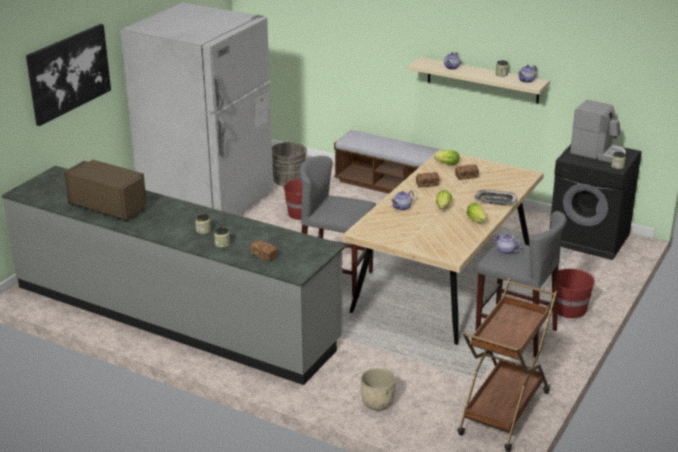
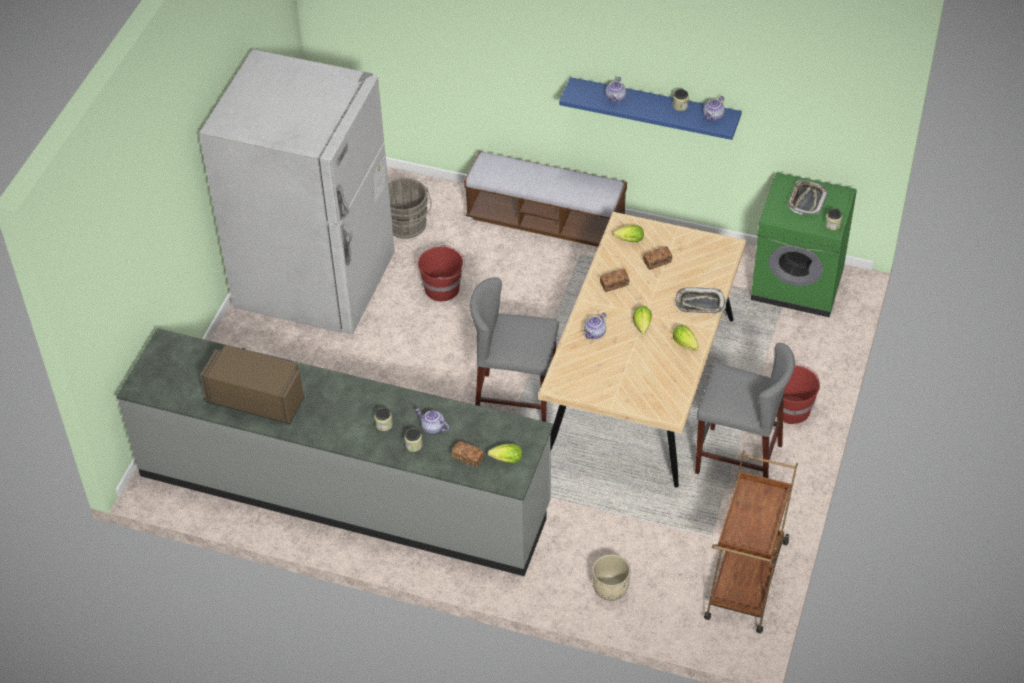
camera: 10 degrees left, 20 degrees up
(69, 73) = (156, 218): picture -> none
(295, 260) = (505, 460): none -> lettuce
(482, 80) = (654, 106): beige shelf -> blue shelf
(505, 251) = (726, 388): teapot -> teapot (432, 428)
(588, 240) = (797, 286): black washing machine -> green washing machine
(598, 153) = (806, 200): coffee machine -> tray

